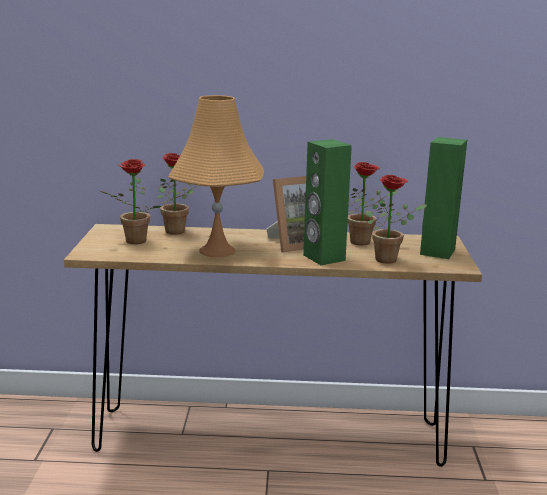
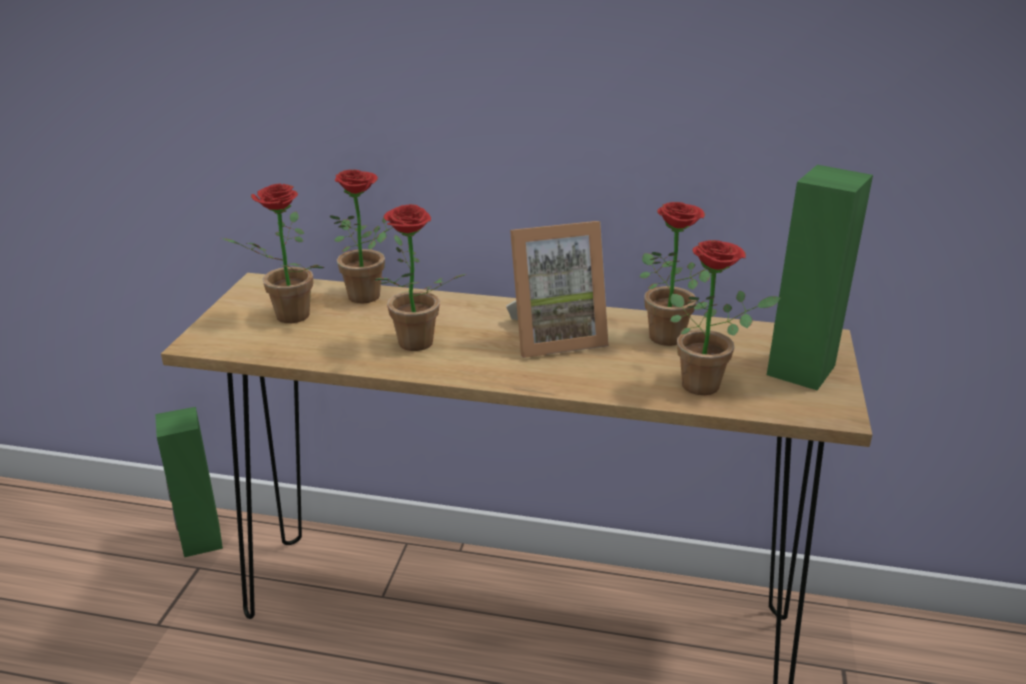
camera: 10 degrees right, 10 degrees up
(217, 251) = (414, 346): orange table lamp -> potted plant
(323, 258) = (590, 374): green speaker -> green speaker (201, 540)

